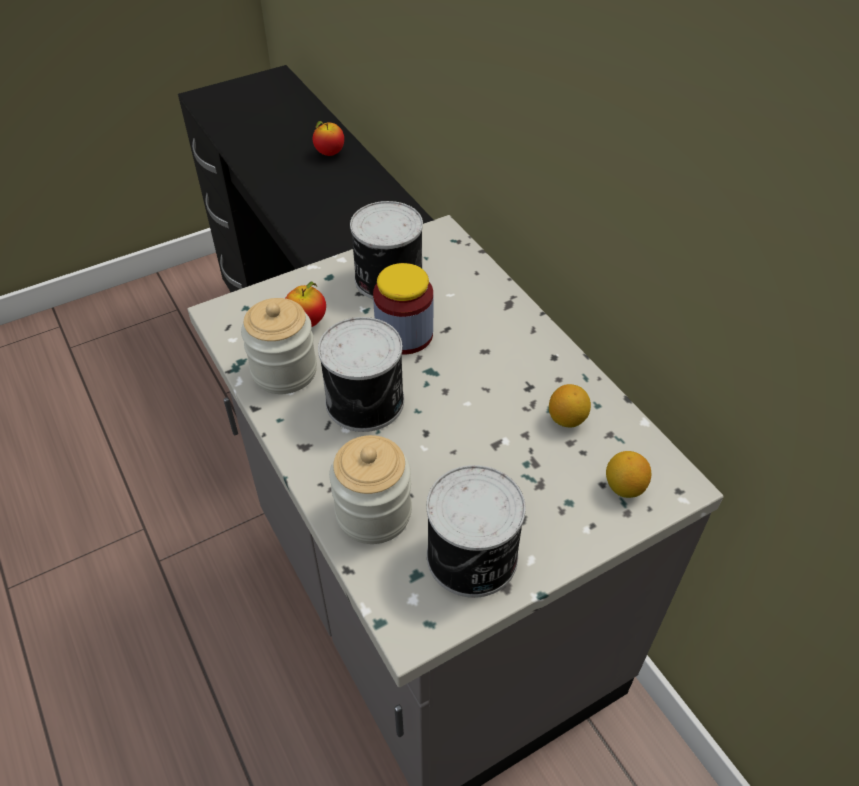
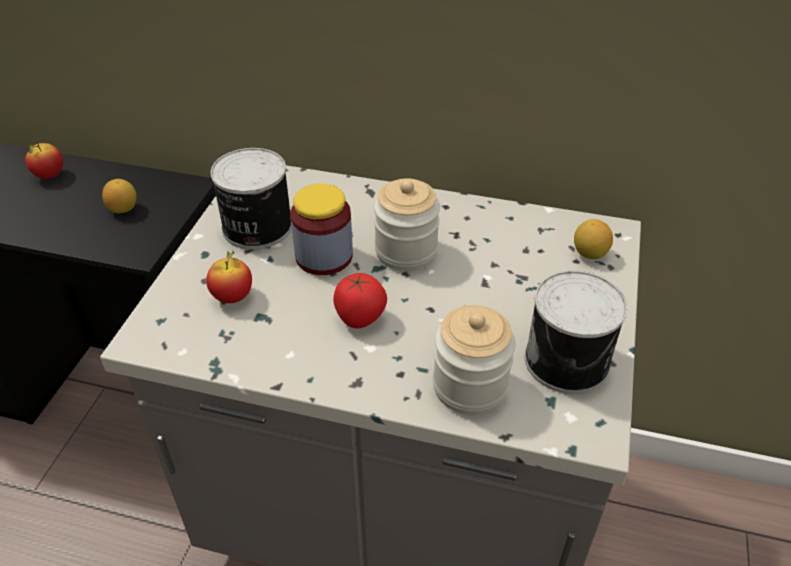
camera: 45 degrees left, 5 degrees down
(284, 371) = (264, 343): jar -> jar (406, 251)
(367, 401) = (360, 318): can -> tomato
(567, 419) = (505, 238): lemon -> lemon (123, 209)

